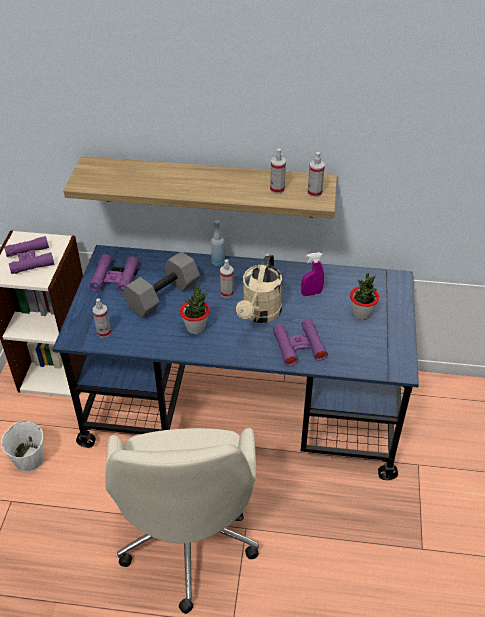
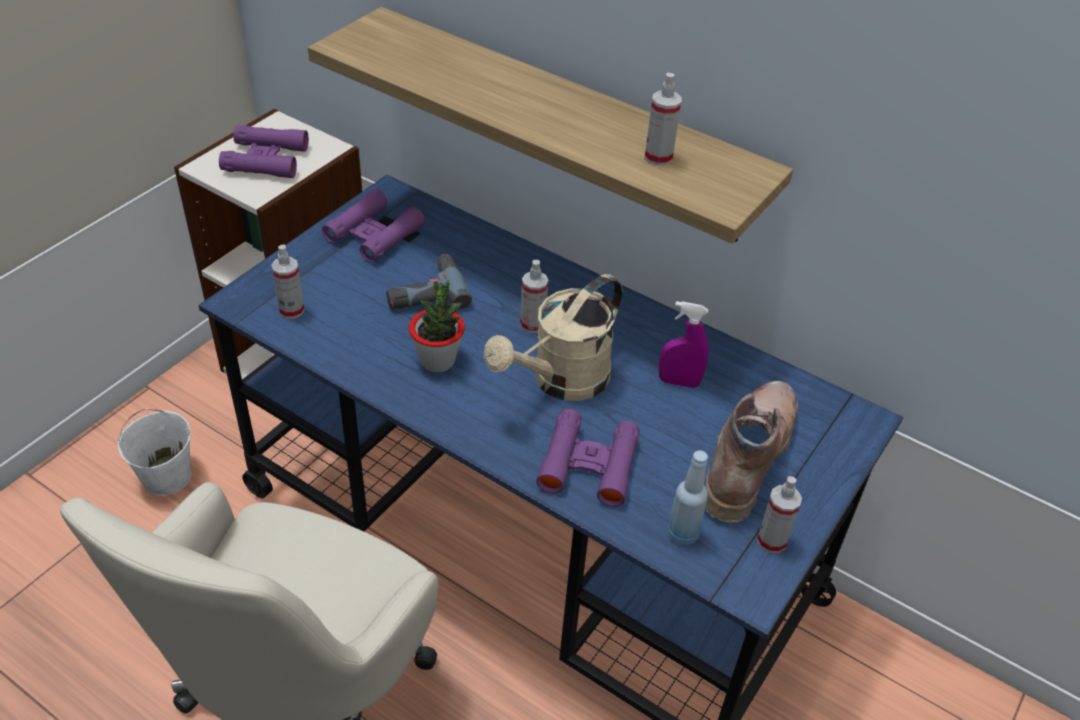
camera: 25 degrees right, 0 degrees up
(163, 297) = (424, 291): grey dumbbell -> power drill
(218, 262) = (555, 270): blue bottle -> blue bottle (682, 534)
(314, 193) = (723, 185): spray bottle -> spray bottle (771, 541)
(361, 313) = (747, 454): potted plant -> brown boot

